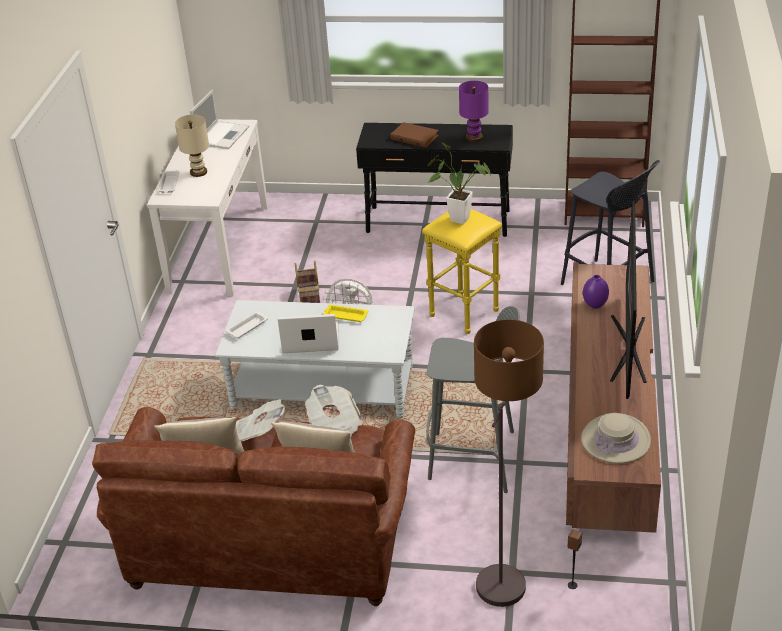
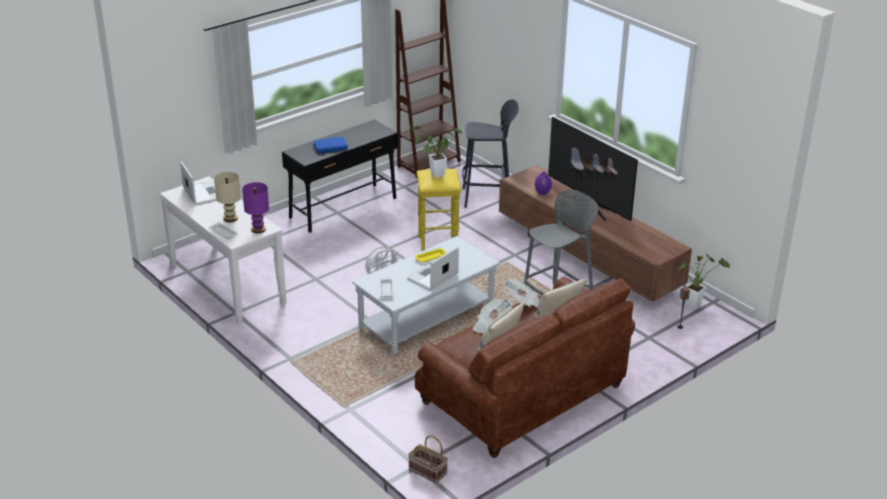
camera: 50 degrees left, 5 degrees down
(308, 296) = (334, 280): basket -> basket (426, 471)
(415, 137) = (330, 146): brown book -> blue book
(474, 137) = (365, 133): purple table lamp -> purple table lamp (258, 229)
(505, 575) = (649, 341): brown floor lamp -> none
(615, 440) = (647, 242): beige hat -> none
(644, 568) = (695, 303): none -> potted plant

